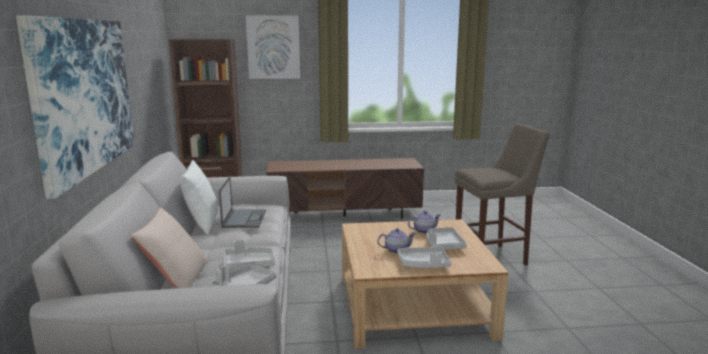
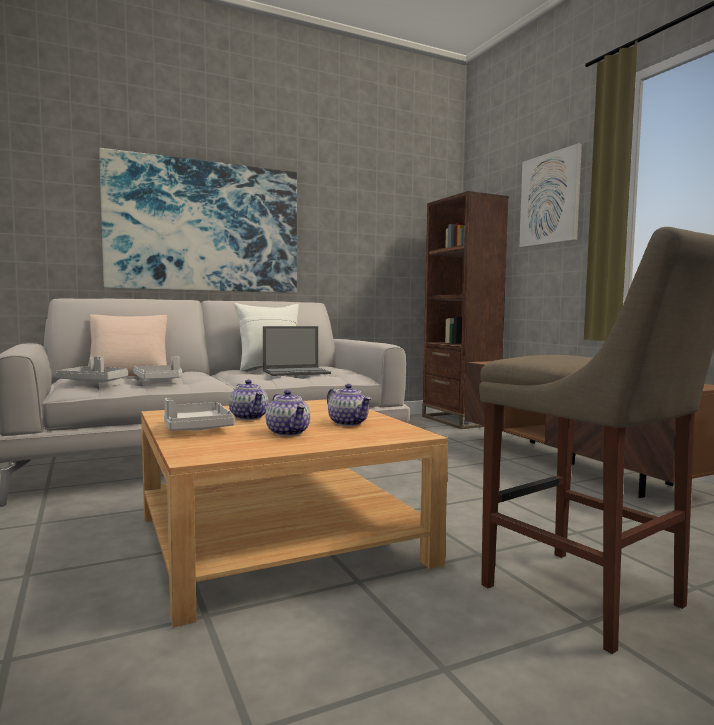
camera: 70 degrees right, 10 degrees down
(443, 245) = (288, 432): grey tray -> teapot

